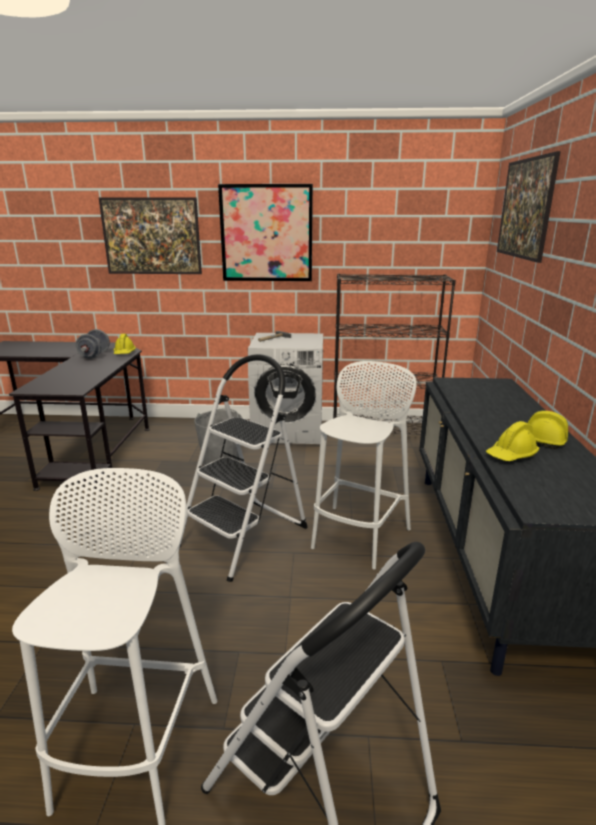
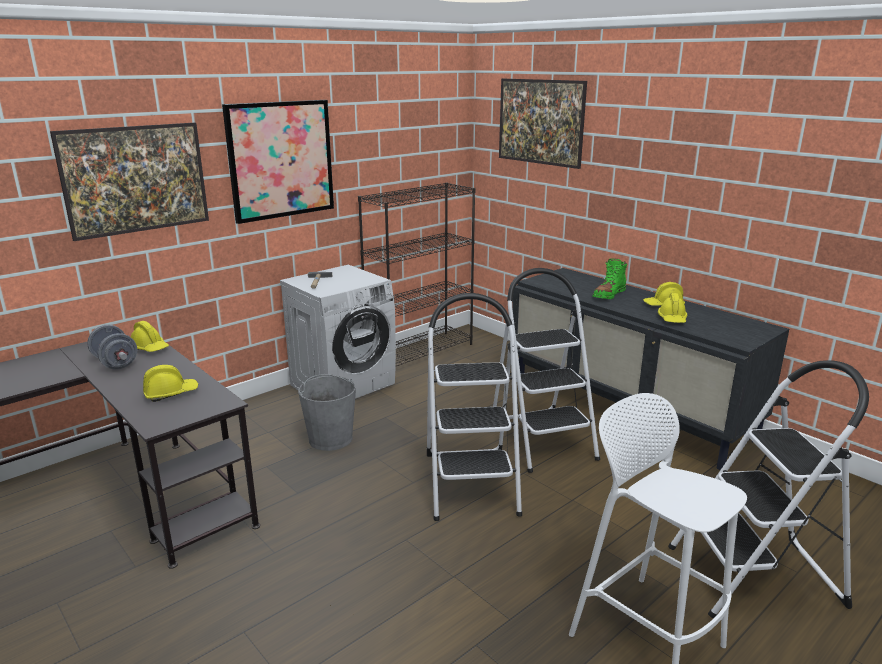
camera: 45 degrees left, 0 degrees up
(72, 377) = (171, 393): none -> yellow hard hat
(358, 535) = (541, 438): white stool -> step ladder
(497, 412) = (608, 295): none -> green boot

